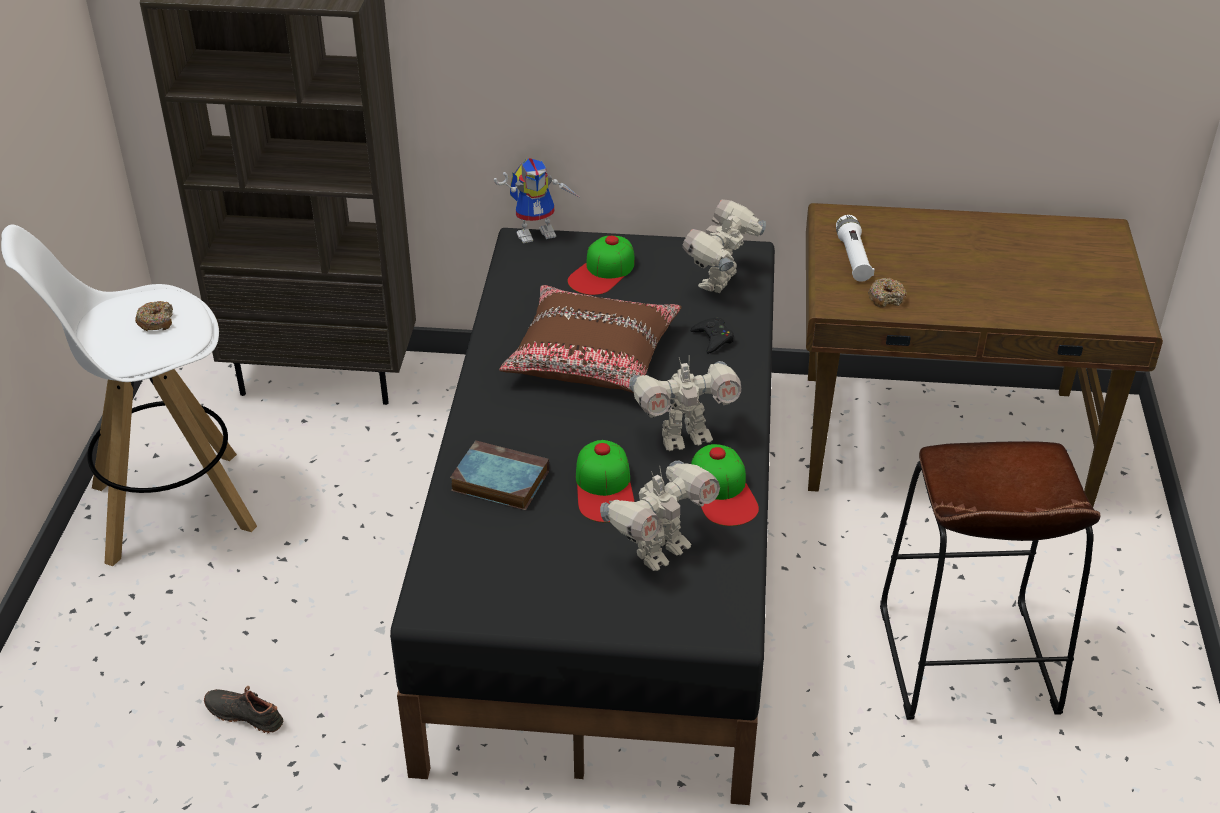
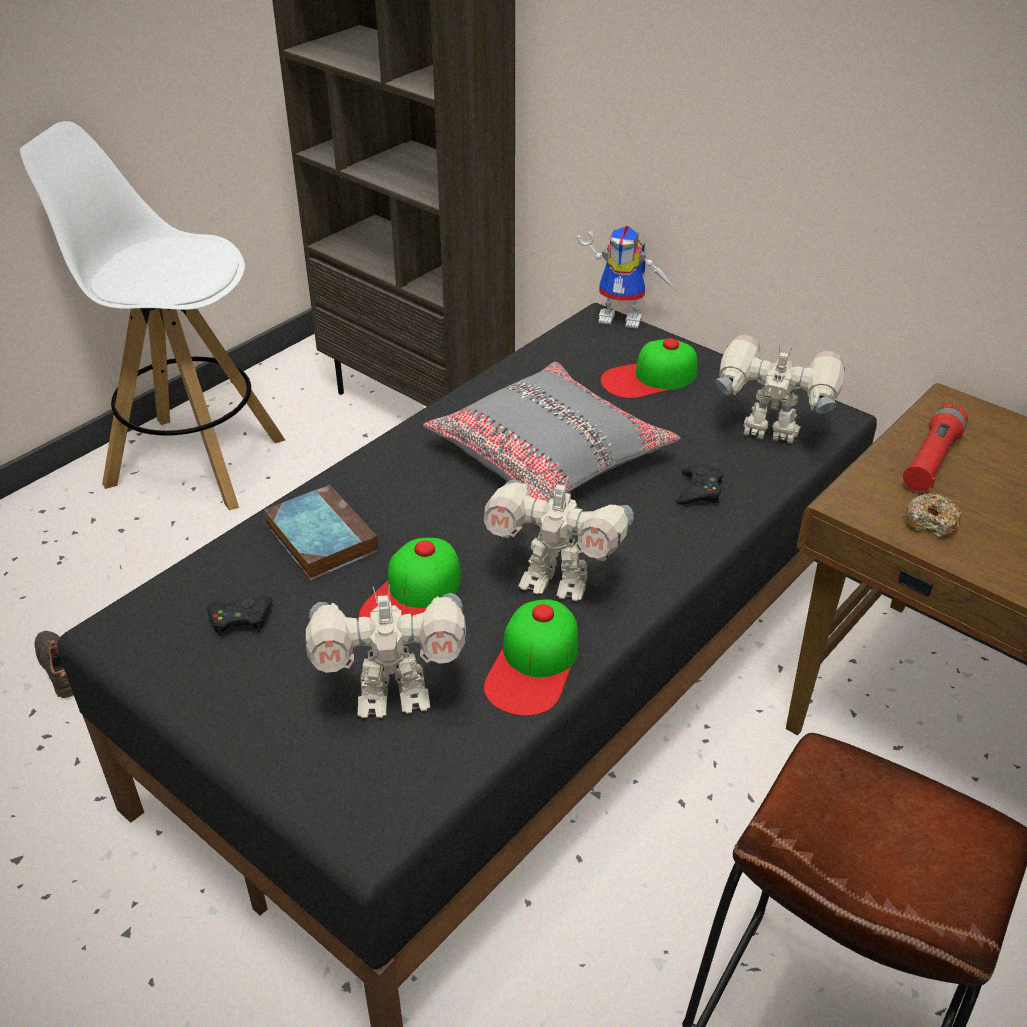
camera: 35 degrees right, 0 degrees up
(156, 321) = (178, 264): donut -> none
(507, 556) = (240, 619): none -> black game controller
(592, 356) = (550, 455): brown pillow -> grey pillow
(721, 282) = (769, 436): toy robot -> toy robot turned 45 degrees clockwise
(853, 258) = (931, 460): white flashlight -> red flashlight

